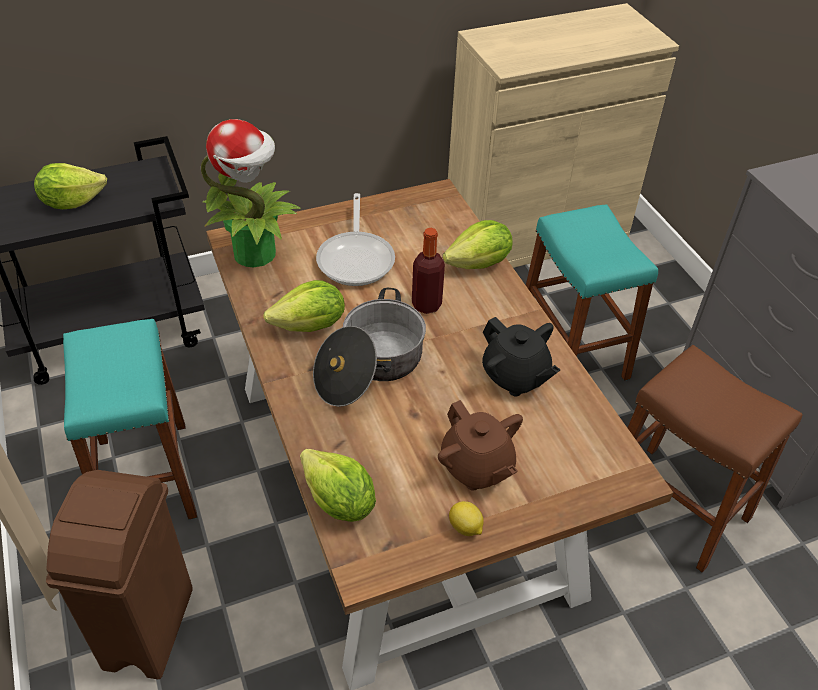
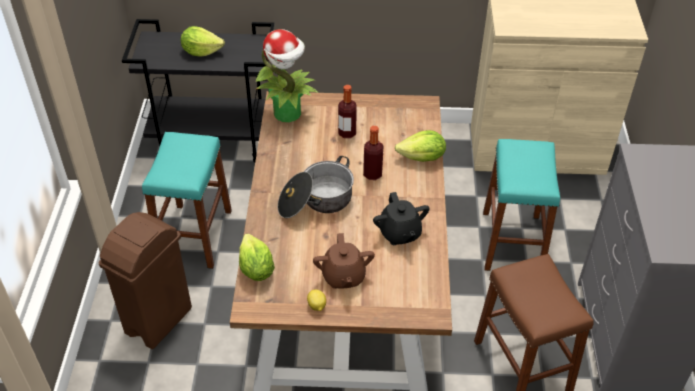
camera: 25 degrees right, 0 degrees up
(310, 326) = (295, 167): lettuce -> none
(356, 258) = (347, 133): frying pan -> bottle

